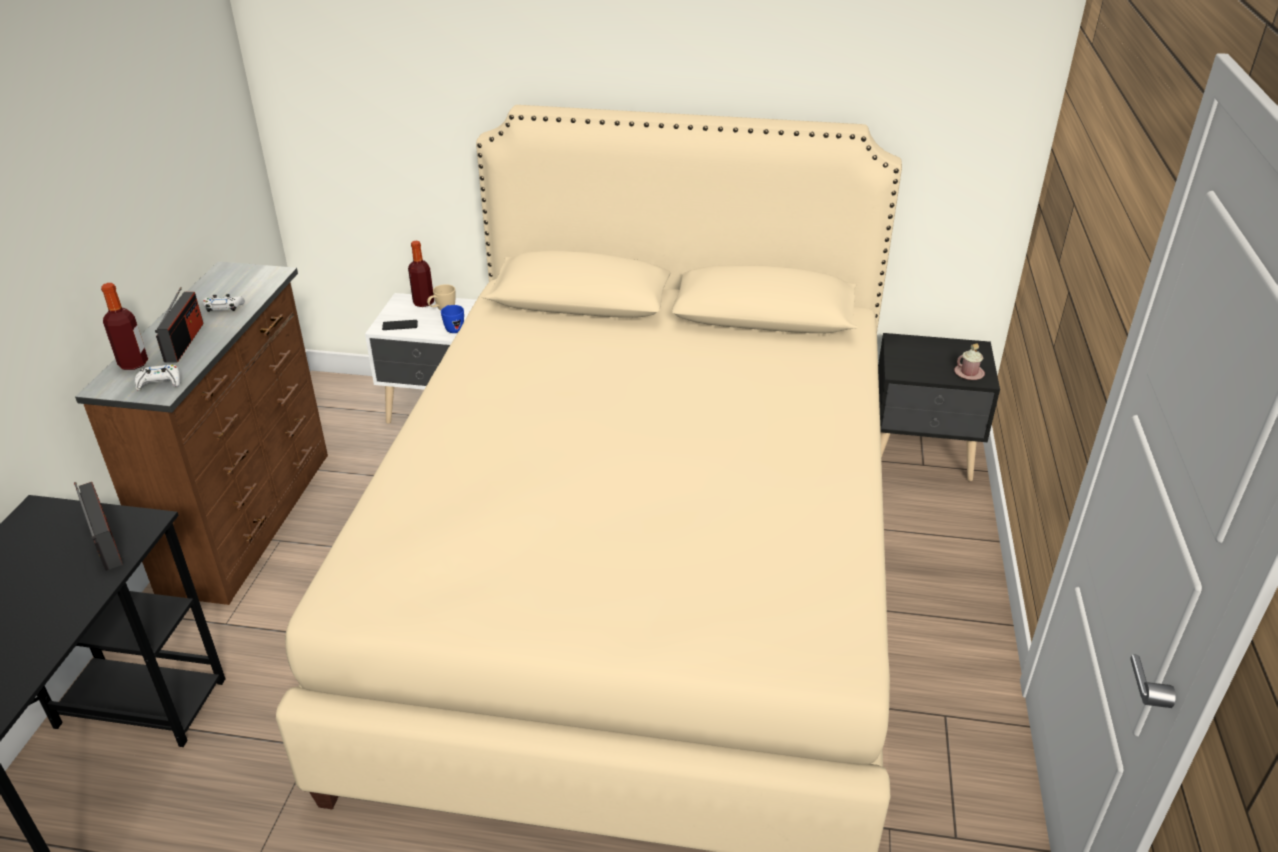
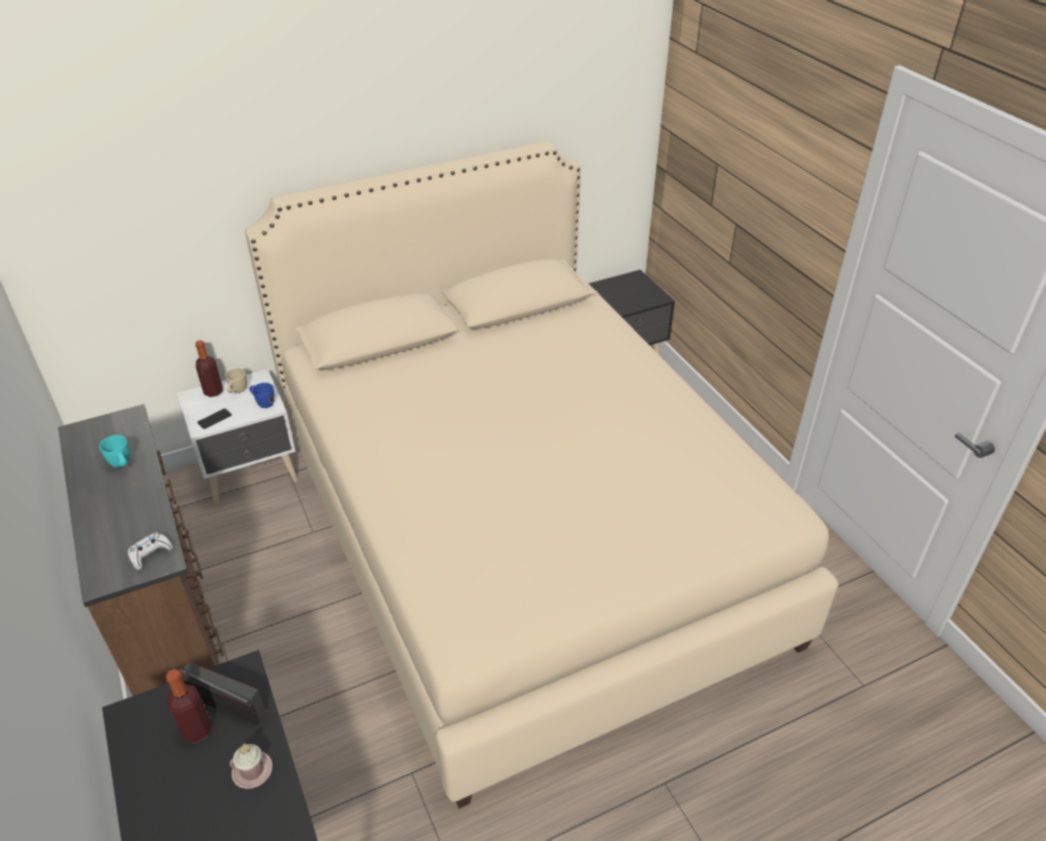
camera: 35 degrees left, 5 degrees up
(133, 364) = (101, 549): bottle -> bottle (197, 730)
(184, 342) = (125, 510): radio -> none
(224, 307) = (122, 465): white game controller -> turquoise mug
(969, 373) = (648, 296): pink mug -> pink mug (252, 771)

